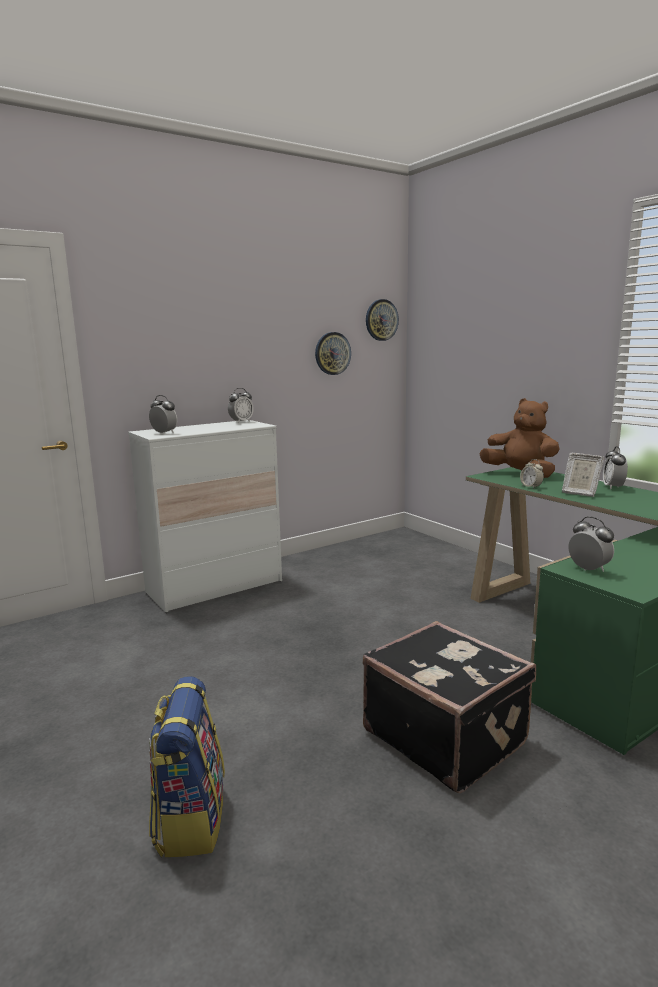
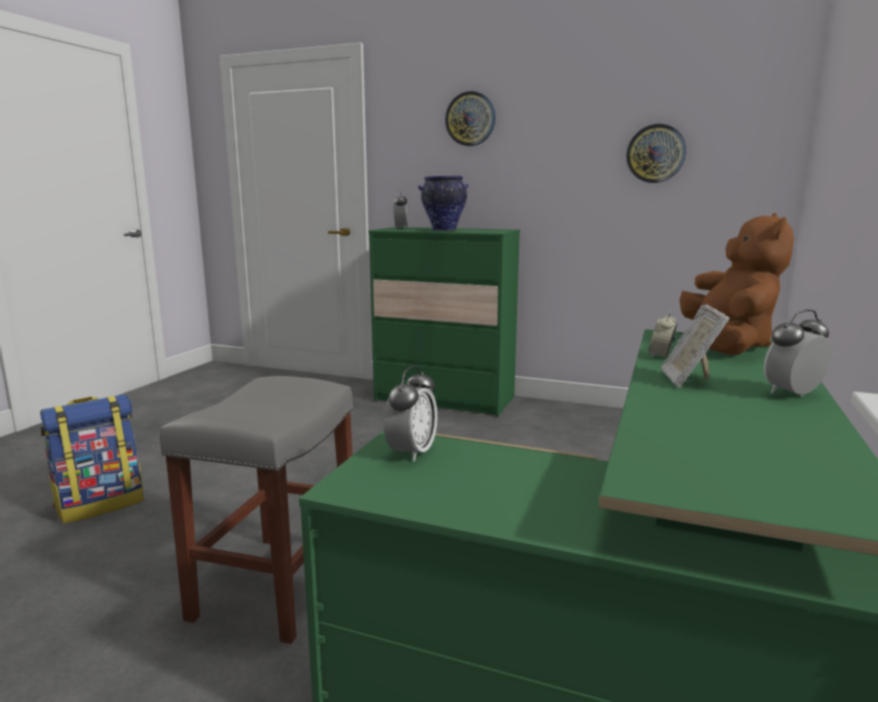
camera: 55 degrees right, 0 degrees up
(213, 429) = (443, 230): none -> vase
(214, 587) = (444, 399): white dresser -> green dresser
(241, 422) = (499, 229): alarm clock -> none
(381, 320) = (755, 103): wall clock -> wall clock (470, 119)
(445, 735) = (278, 583): black suitcase -> grey stool

